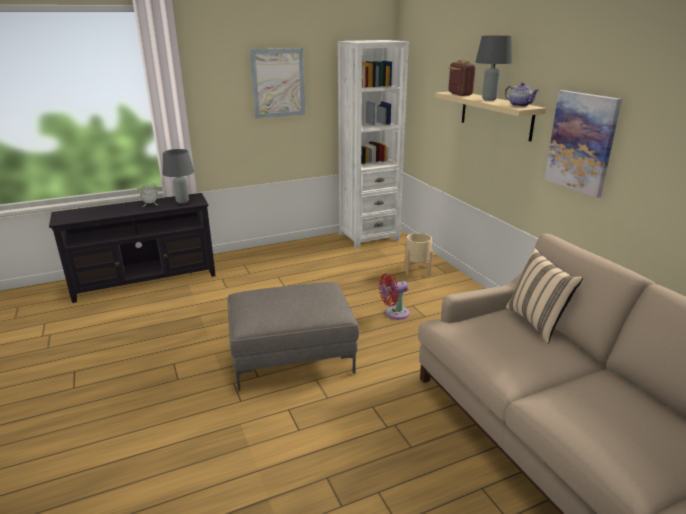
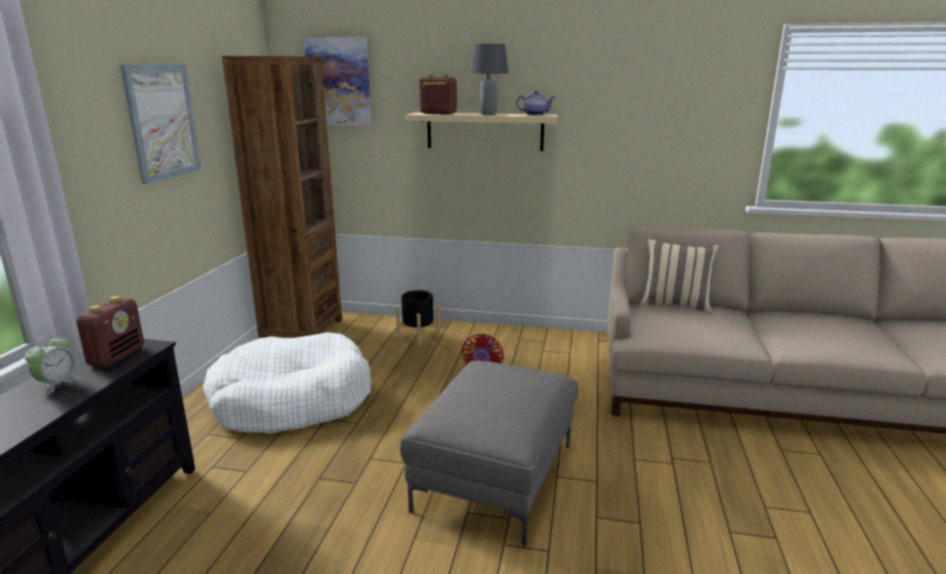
camera: 55 degrees left, 5 degrees down
(183, 202) = (117, 356): grey table lamp -> radio
(295, 269) = (292, 400): none -> white dog bed
(369, 237) = (302, 330): white bookcase -> brown bookcase
(417, 270) = (418, 337): beige planter -> black planter
(581, 142) = (608, 141): picture -> picture (339, 82)

